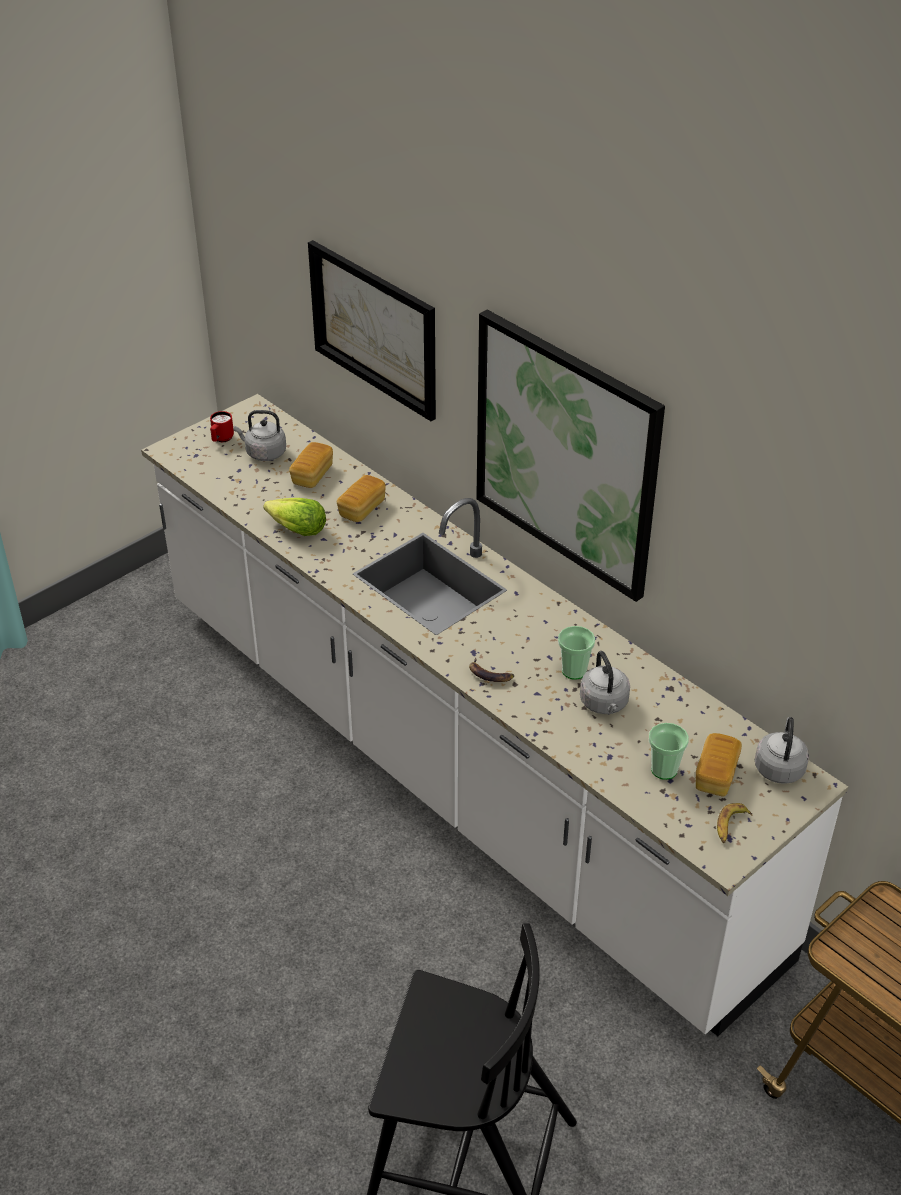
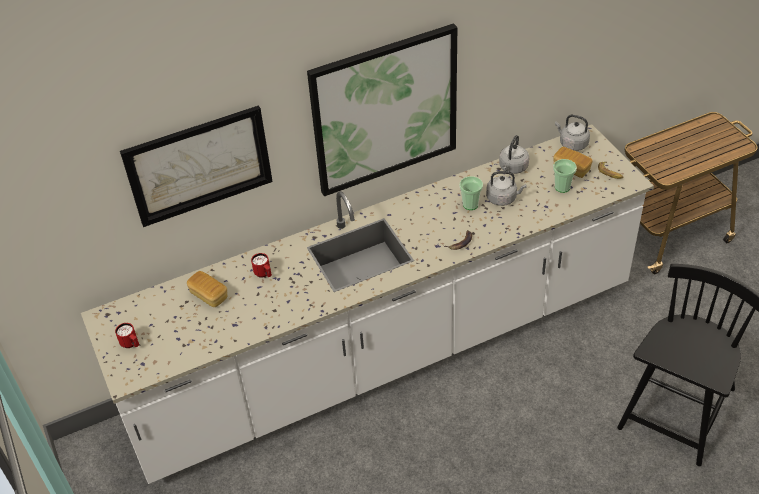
camera: 70 degrees left, 5 degrees up
(263, 453) = (165, 320): grey kettle -> grey kettle (512, 168)
(297, 529) = (270, 314): lettuce -> none
(362, 508) = (264, 274): bread -> red mug

